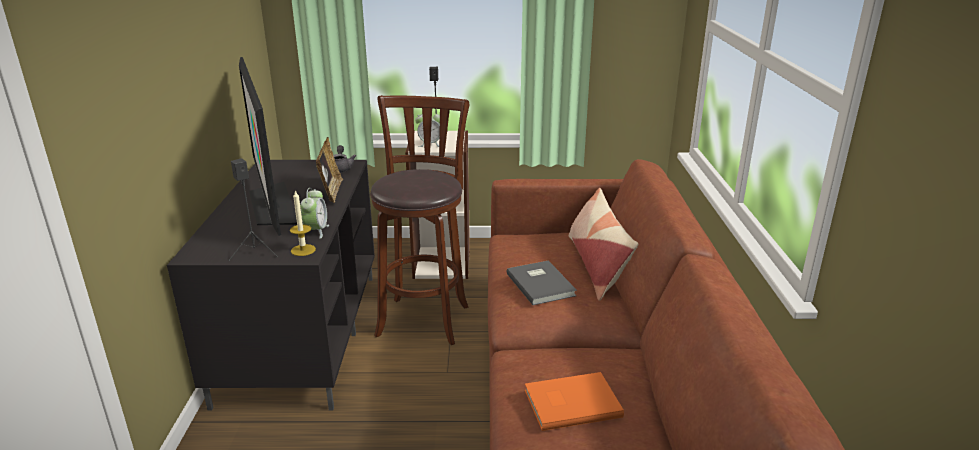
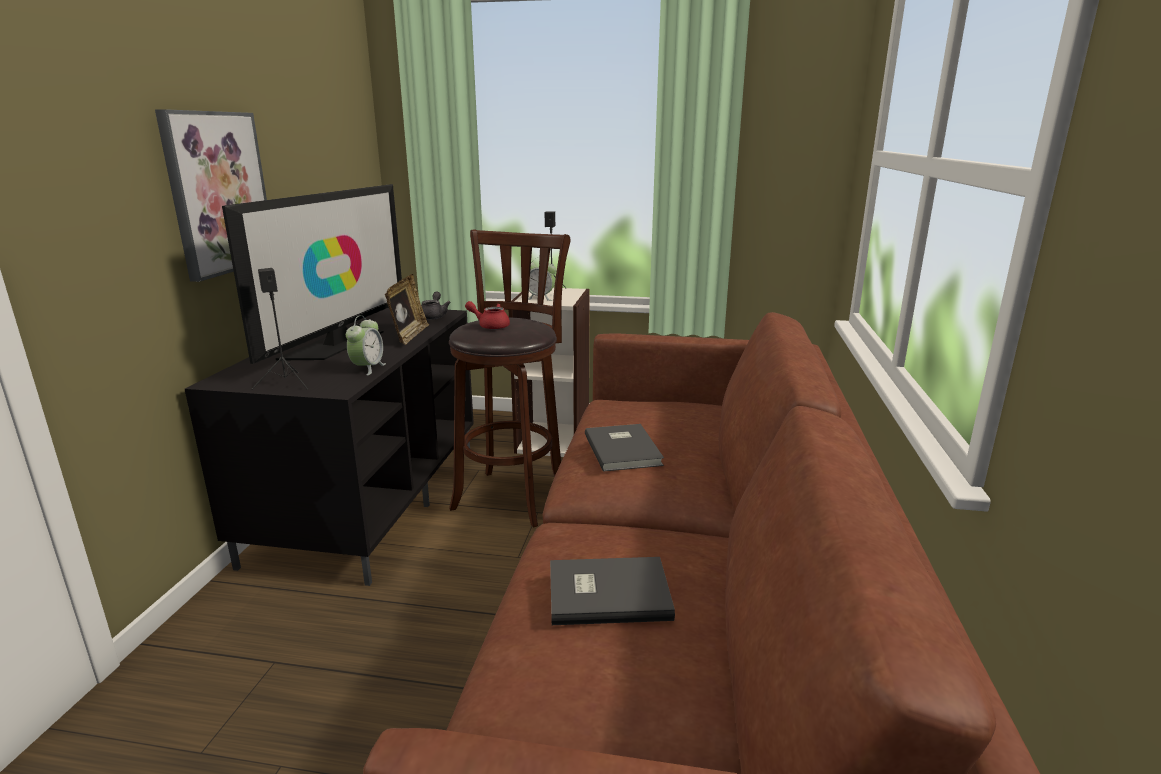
camera: 10 degrees right, 5 degrees down
(170, 87) = (218, 193): none -> picture
(272, 205) = (337, 343): television -> television turned 150 degrees counterclockwise
(303, 250) = (340, 385): candle -> none
(406, 181) = (490, 326): none -> red teapot
(570, 402) = (606, 592): orange book -> grey book
(597, 265) = (705, 435): pillow -> none

